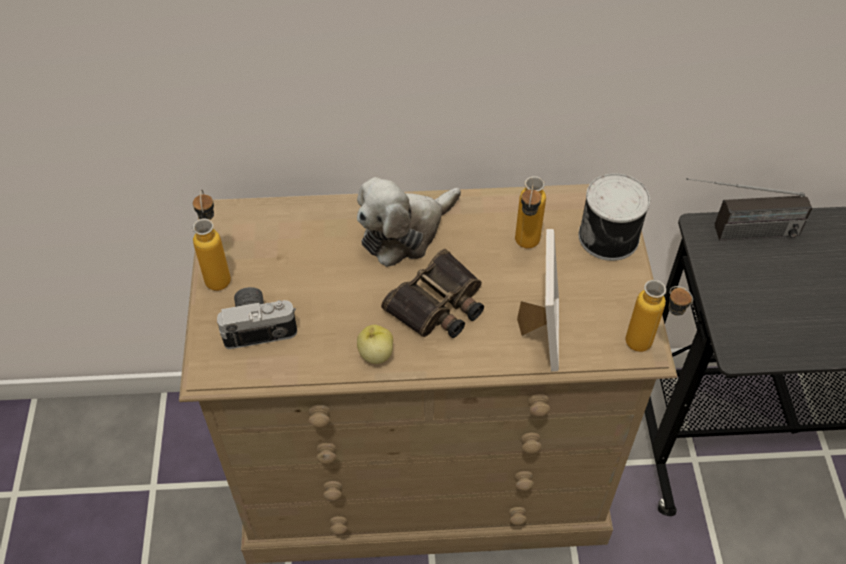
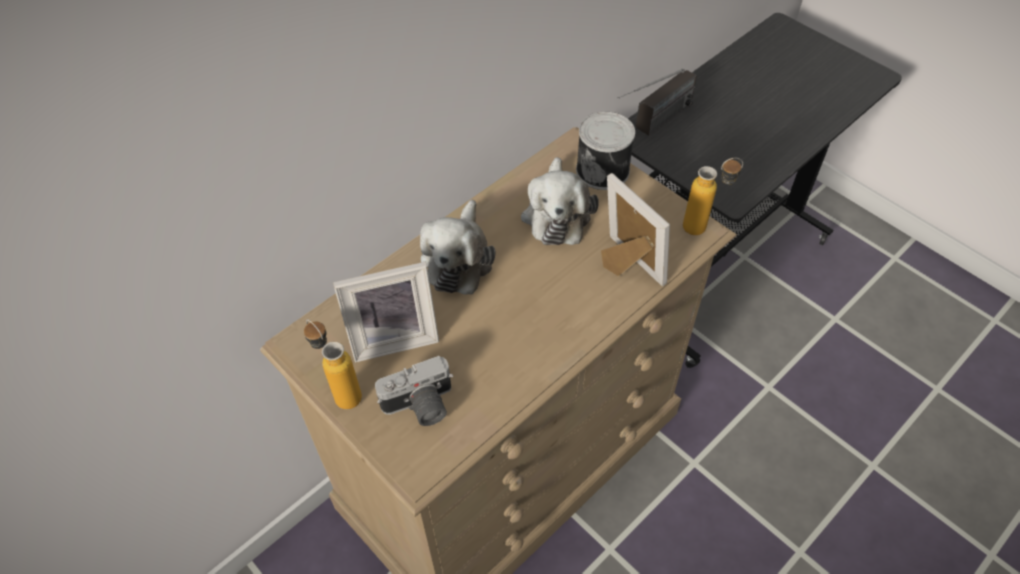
camera: 40 degrees left, 0 degrees up
(259, 325) = (420, 407): camera -> camera turned 150 degrees counterclockwise
(294, 259) = (393, 337): none -> picture frame
(375, 354) = (533, 363): apple -> none
(438, 305) = (540, 295): binoculars -> none
(525, 248) = (556, 214): bottle -> plush toy

